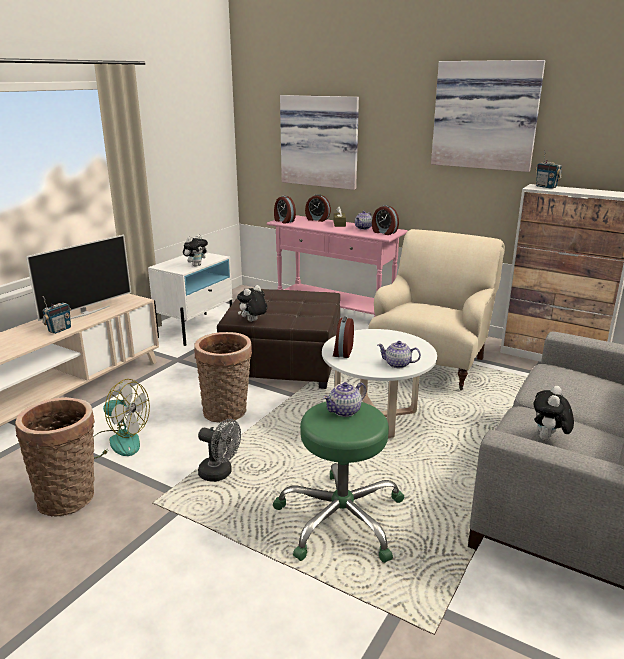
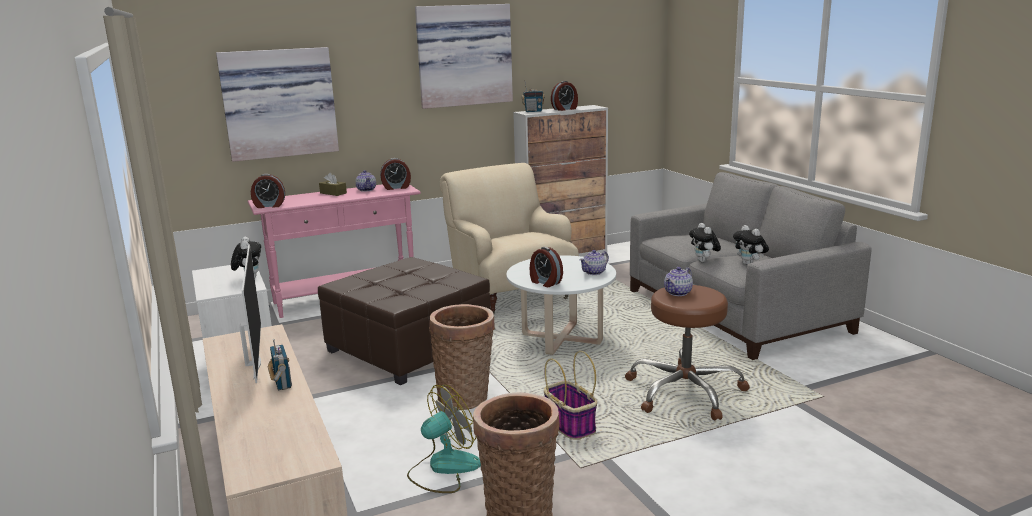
camera: 55 degrees left, 5 degrees down
(220, 473) = (569, 425): grey fan -> basket
(253, 321) = (417, 299): plush toy -> plush toy (704, 261)
(317, 219) = (297, 196): alarm clock -> alarm clock (565, 109)
(340, 519) = (684, 391): green stool -> brown stool
(345, 411) = (678, 293): teapot -> teapot turned 45 degrees clockwise

